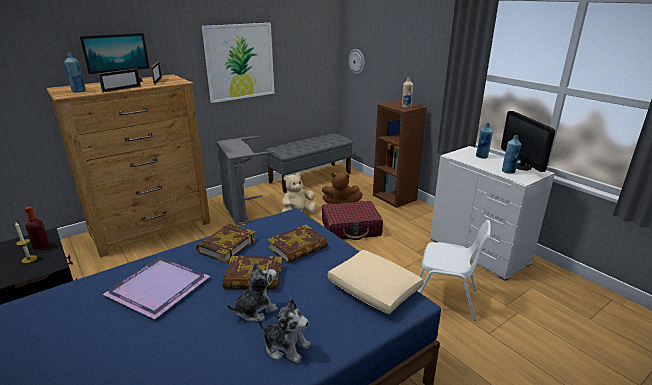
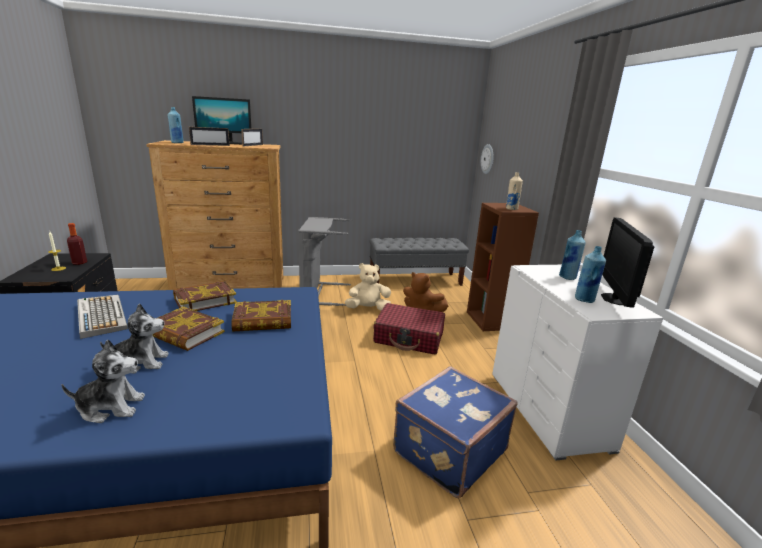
camera: 25 degrees right, 5 degrees down
(156, 288) = (100, 316): purple tray -> keyboard
(240, 62) = (352, 143): picture -> none
(286, 347) = (111, 407): plush toy -> plush toy turned 60 degrees counterclockwise
(373, 289) = (277, 385): beige pillow -> none
(445, 299) = (447, 451): white chair -> blue suitcase

